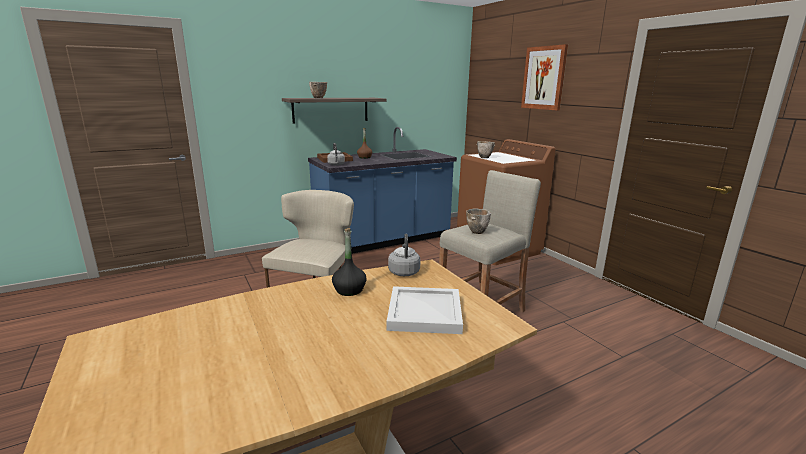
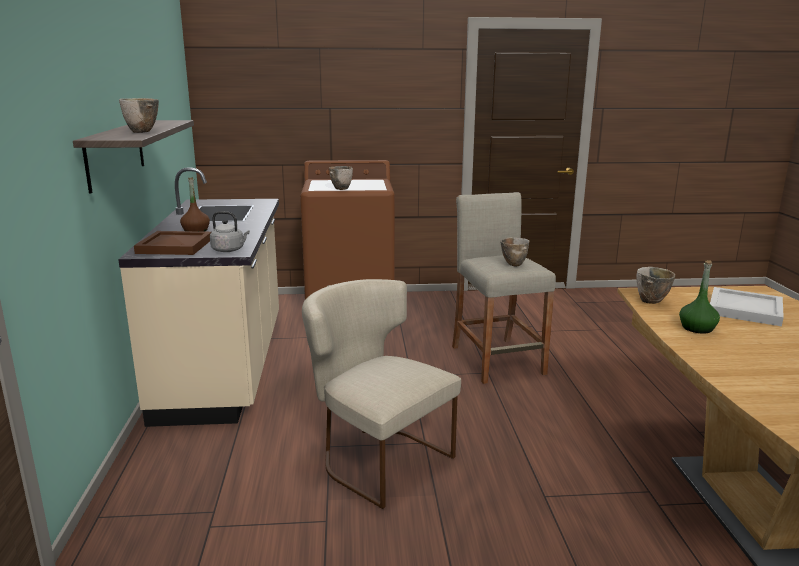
camera: 65 degrees left, 0 degrees up
(349, 290) = (697, 328): black bottle -> green bottle
(383, 240) = (226, 366): blue counter -> beige counter
(404, 271) = (650, 302): grey kettle -> bowl
(544, 78) = (349, 76): picture -> none

